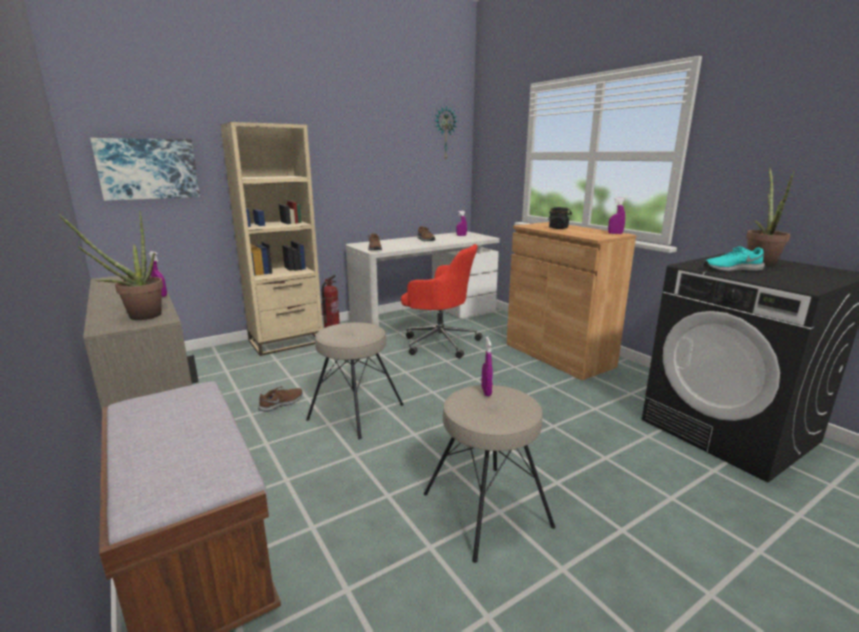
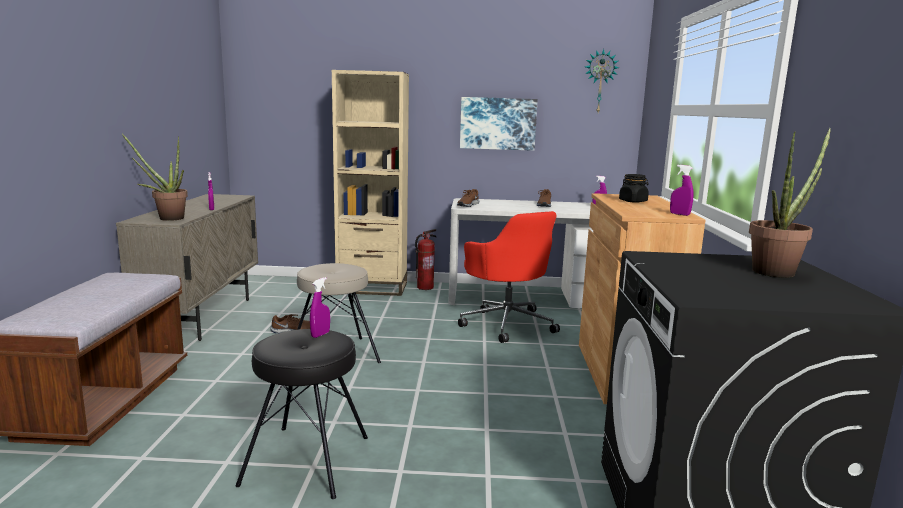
camera: 35 degrees right, 5 degrees down
(148, 169) = (282, 110): picture -> picture (498, 123)
(487, 509) = (308, 460): beige stool -> black stool
(731, 269) = (690, 268): turquoise shoe -> none

